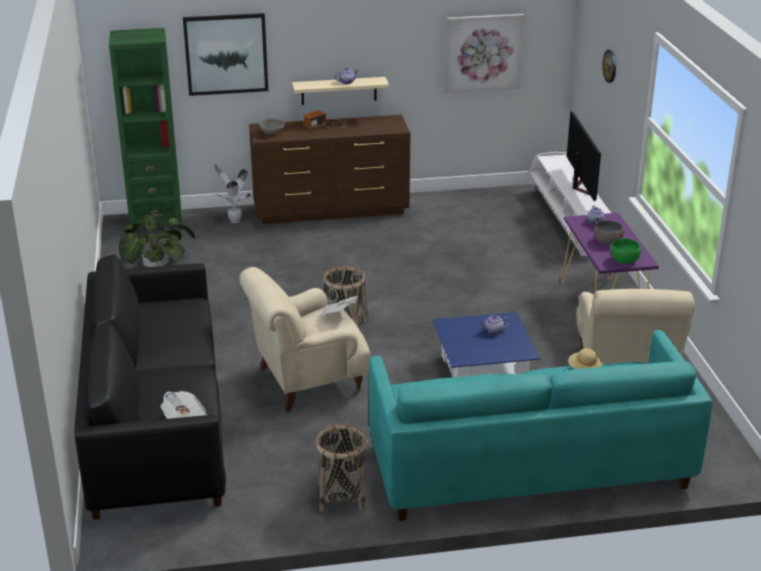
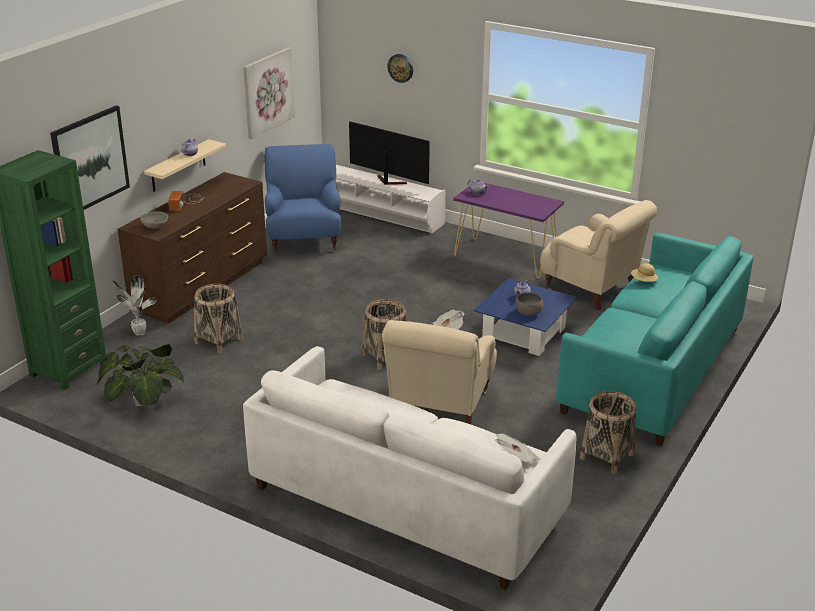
camera: 50 degrees left, 0 degrees up
(156, 424) = (406, 502): black sofa -> white sofa
(268, 252) = (219, 340): none -> basket
(469, 211) = (304, 239): none -> blue armchair
(607, 241) = (509, 200): grey bowl -> grey bowl (528, 313)
(624, 260) = (541, 207): green bowl -> none

